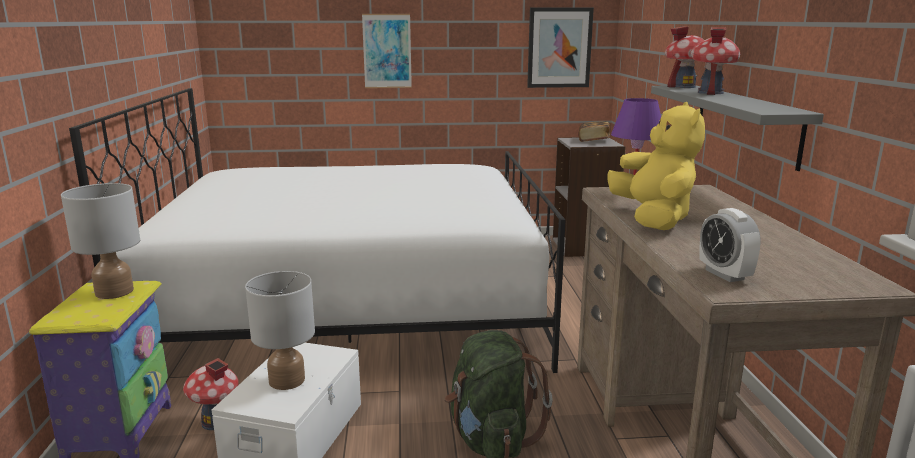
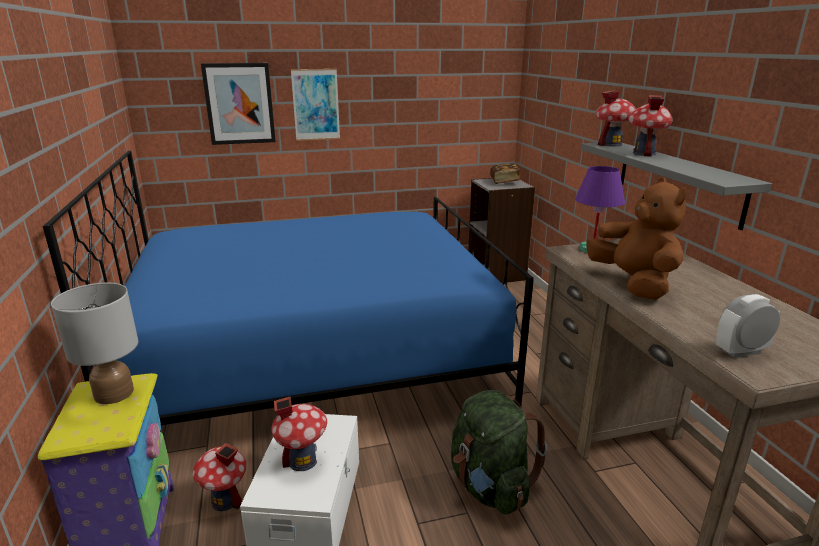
camera: 10 degrees left, 5 degrees up
(287, 380) = (302, 460): grey table lamp -> toy house
(352, 311) = (315, 359): white bed -> blue bed
(559, 48) = (471, 98): picture -> picture (239, 104)
(653, 219) = (633, 284): yellow plush toy -> brown plush toy
(724, 274) = (741, 352): alarm clock -> alarm clock turned 105 degrees clockwise

